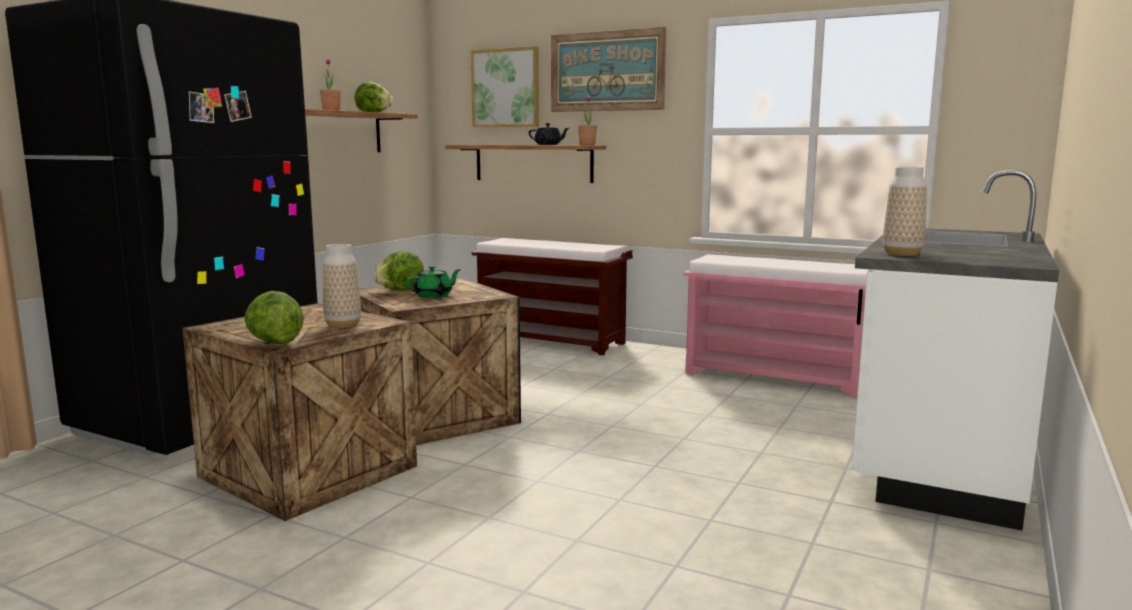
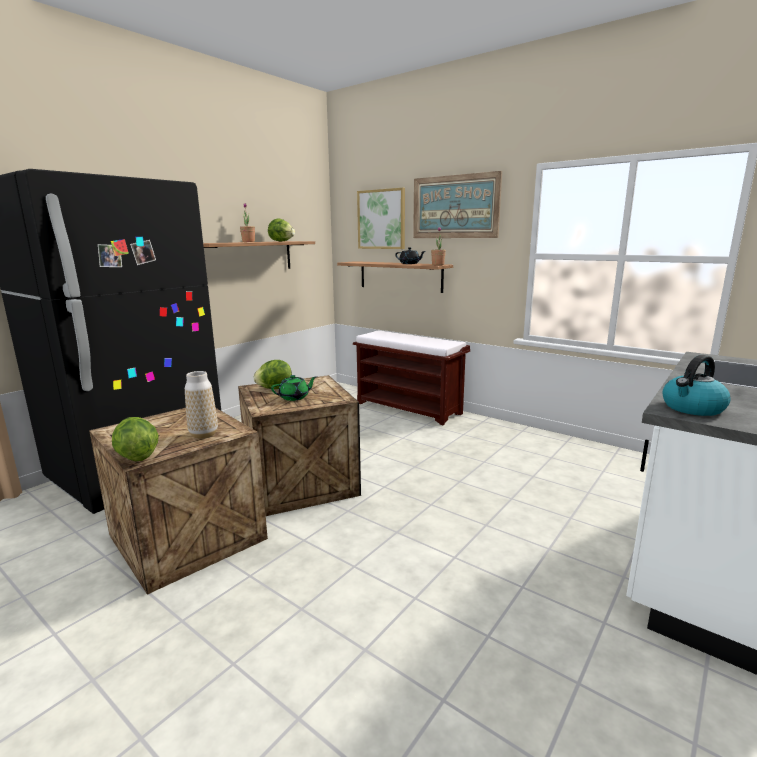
camera: 10 degrees right, 5 degrees up
(776, 376) = (576, 457): pink bench -> none
(902, 254) = (692, 408): vase -> kettle

